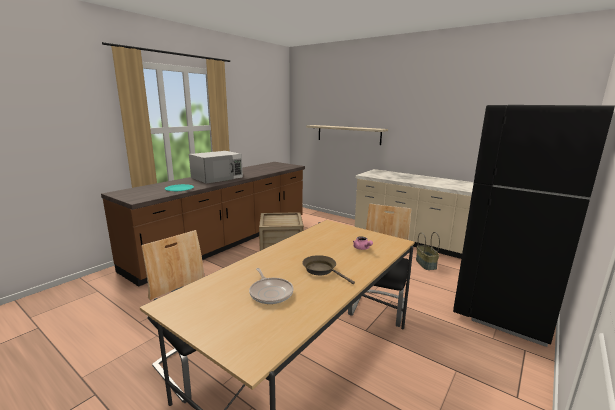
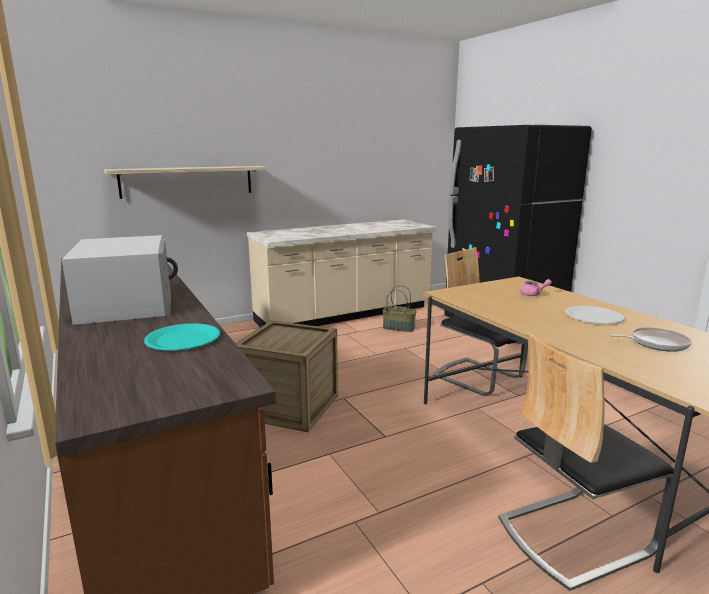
camera: 65 degrees left, 0 degrees up
(322, 270) = (593, 317): brown frying pan -> white plate

